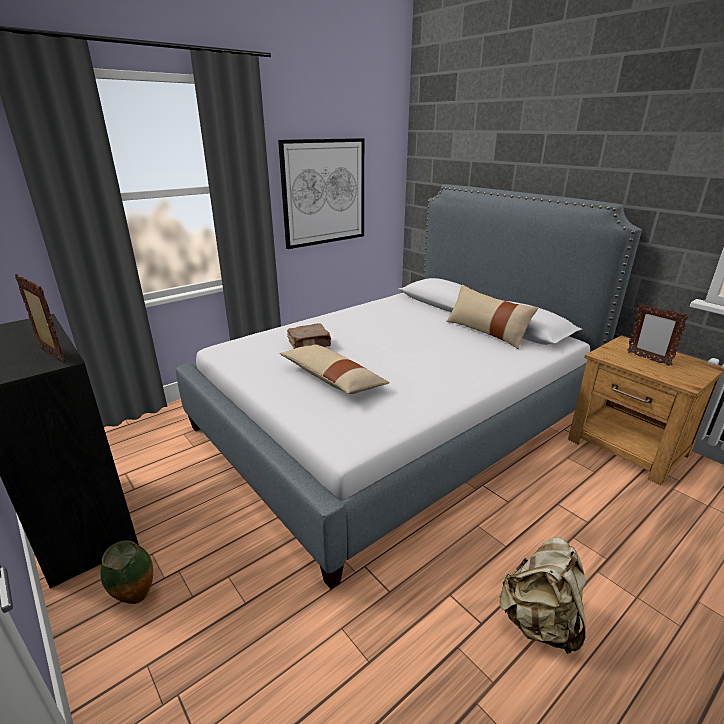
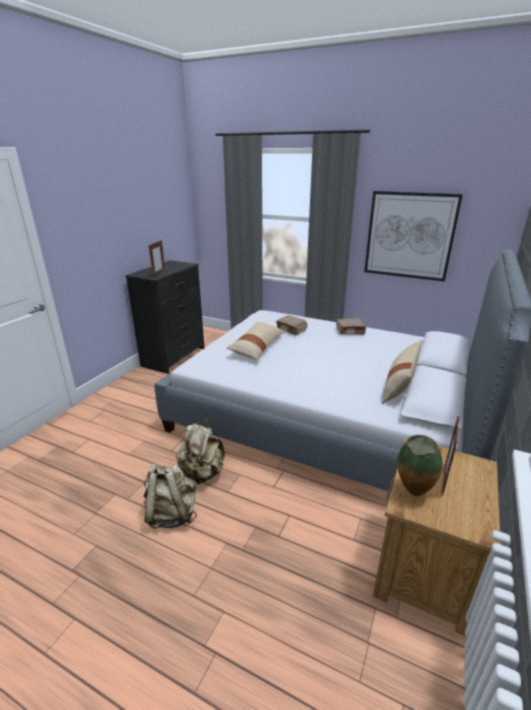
camera: 65 degrees right, 0 degrees up
(137, 600) = (141, 385): vase -> vase (412, 493)
(349, 318) = (350, 331): none -> brown book
(461, 563) = (202, 473): none -> beige backpack

